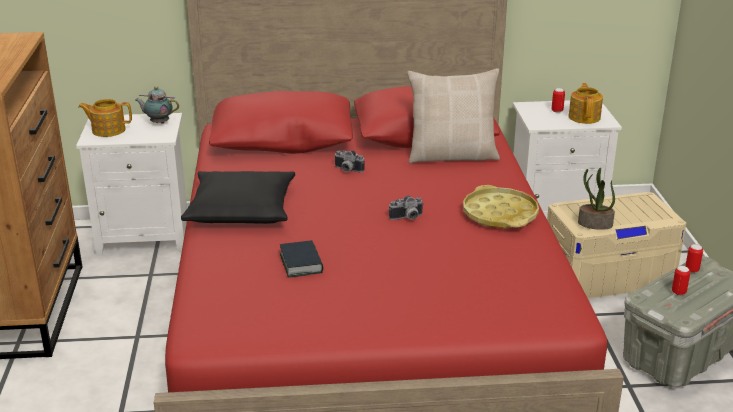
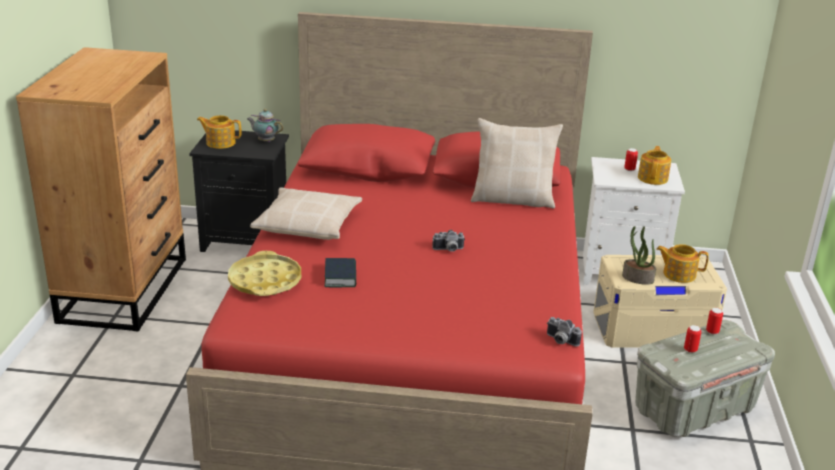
camera: 10 degrees right, 0 degrees up
(146, 236) = (247, 240): white nightstand -> black nightstand
(241, 209) = (308, 224): black pillow -> beige pillow
(347, 170) = (413, 201): camera -> camera (560, 341)
(500, 214) = (533, 257): yellow tray -> yellow tray (265, 281)
(633, 214) = (678, 274): none -> teapot

